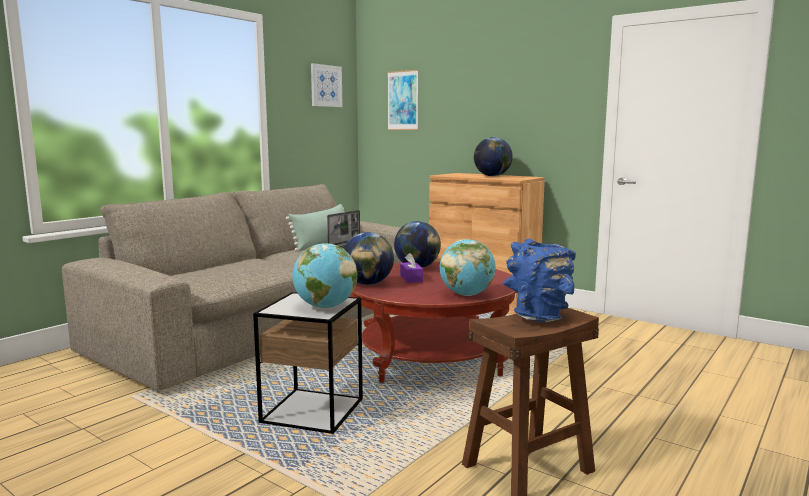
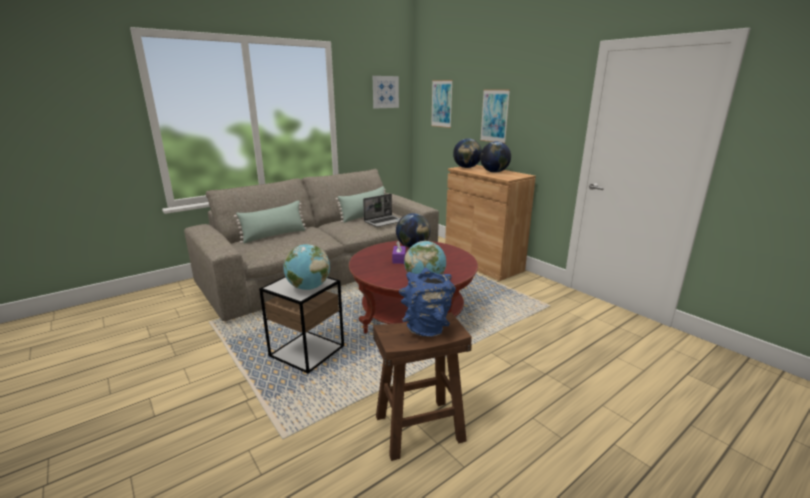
camera: 15 degrees right, 10 degrees up
(209, 268) = (274, 235): none -> green pillow
(368, 284) = (364, 261): globe -> globe (466, 167)
(481, 110) = (494, 116): none -> picture

